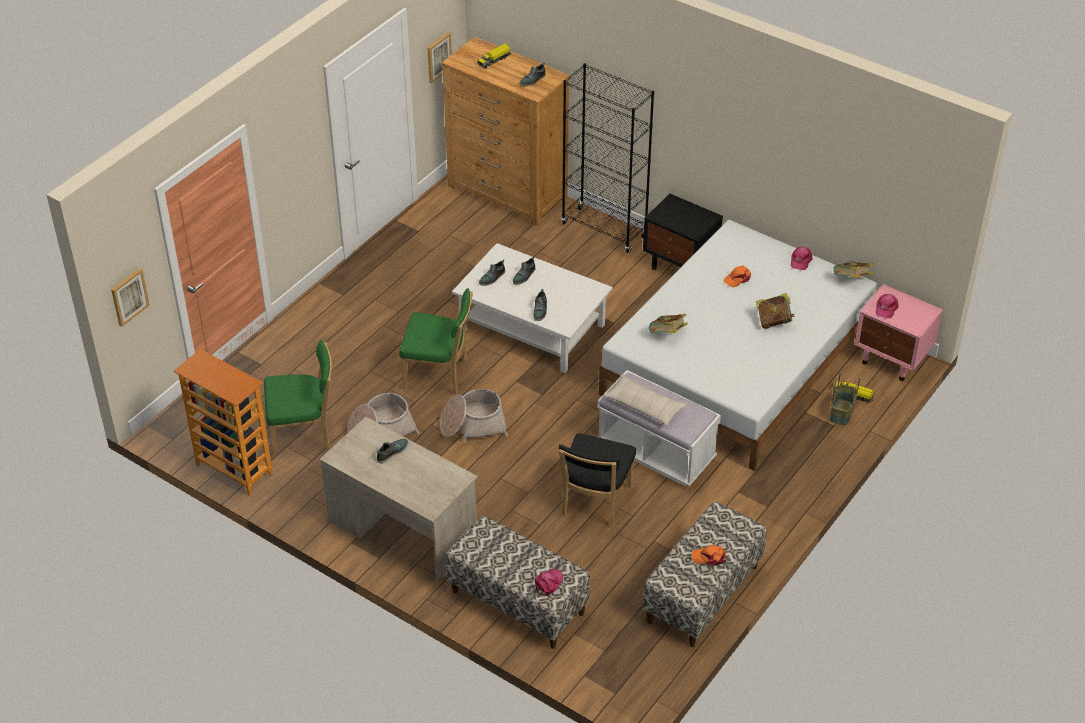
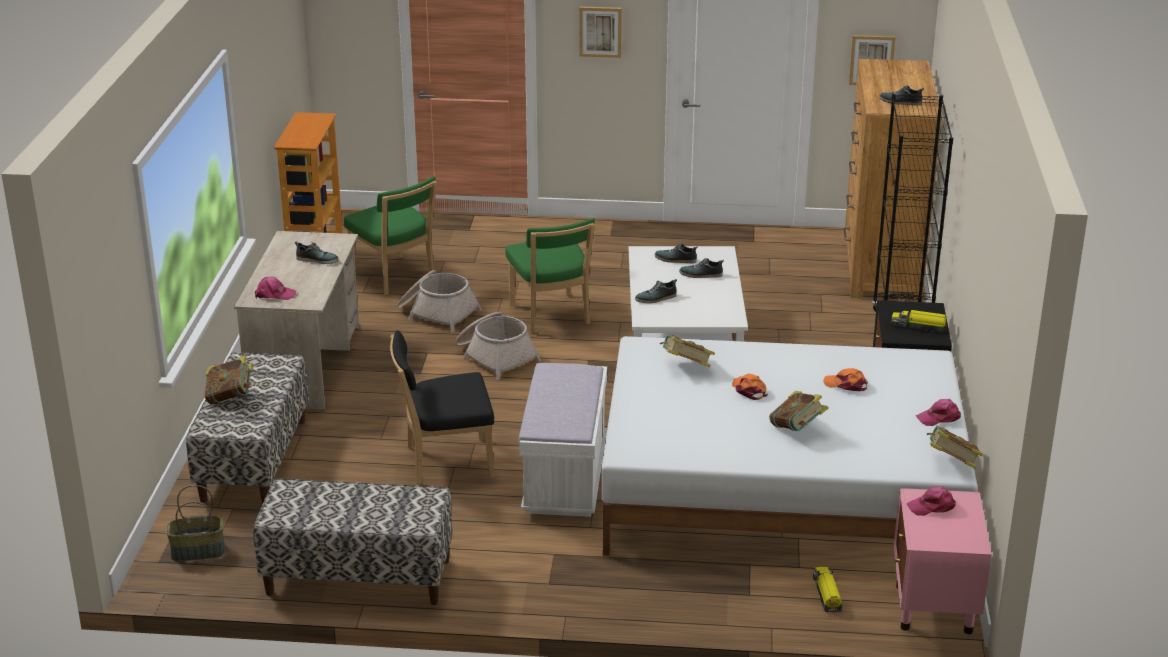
camera: 60 degrees right, 15 degrees down
(129, 296) = (340, 47): picture -> picture (600, 31)
(494, 60) = (904, 78): toy truck -> toy truck (919, 327)
(516, 572) = (230, 397): none -> book
(548, 583) = (228, 420): pink cap -> pink cap (274, 294)
(644, 406) = (551, 389): beige pillow -> none
(709, 557) = (348, 510): orange cap -> orange cap (749, 390)
(842, 413) = (781, 595): basket -> basket (197, 552)

